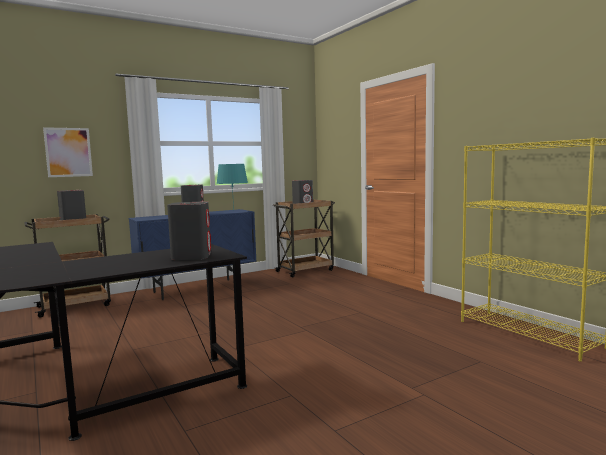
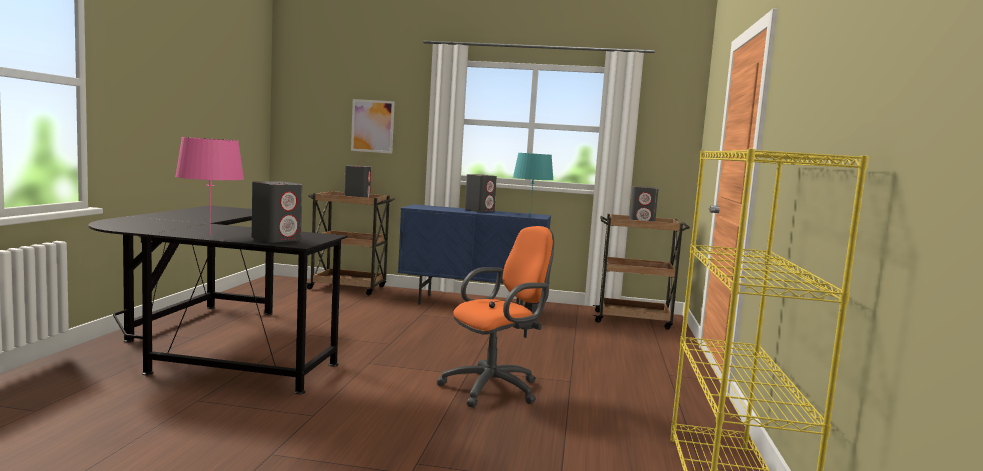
camera: 40 degrees right, 0 degrees up
(123, 267) = (209, 234): none -> pink table lamp
(339, 331) = (496, 388): none -> orange office chair

